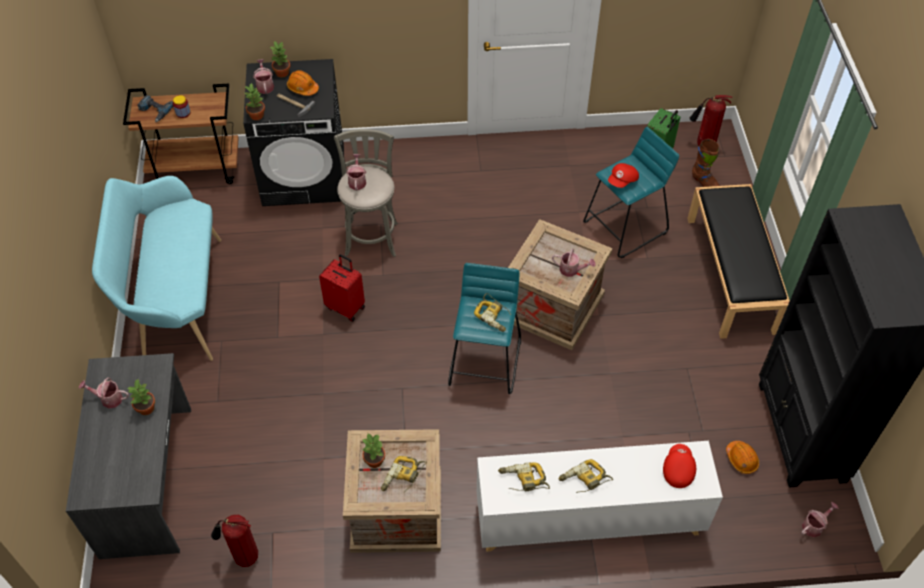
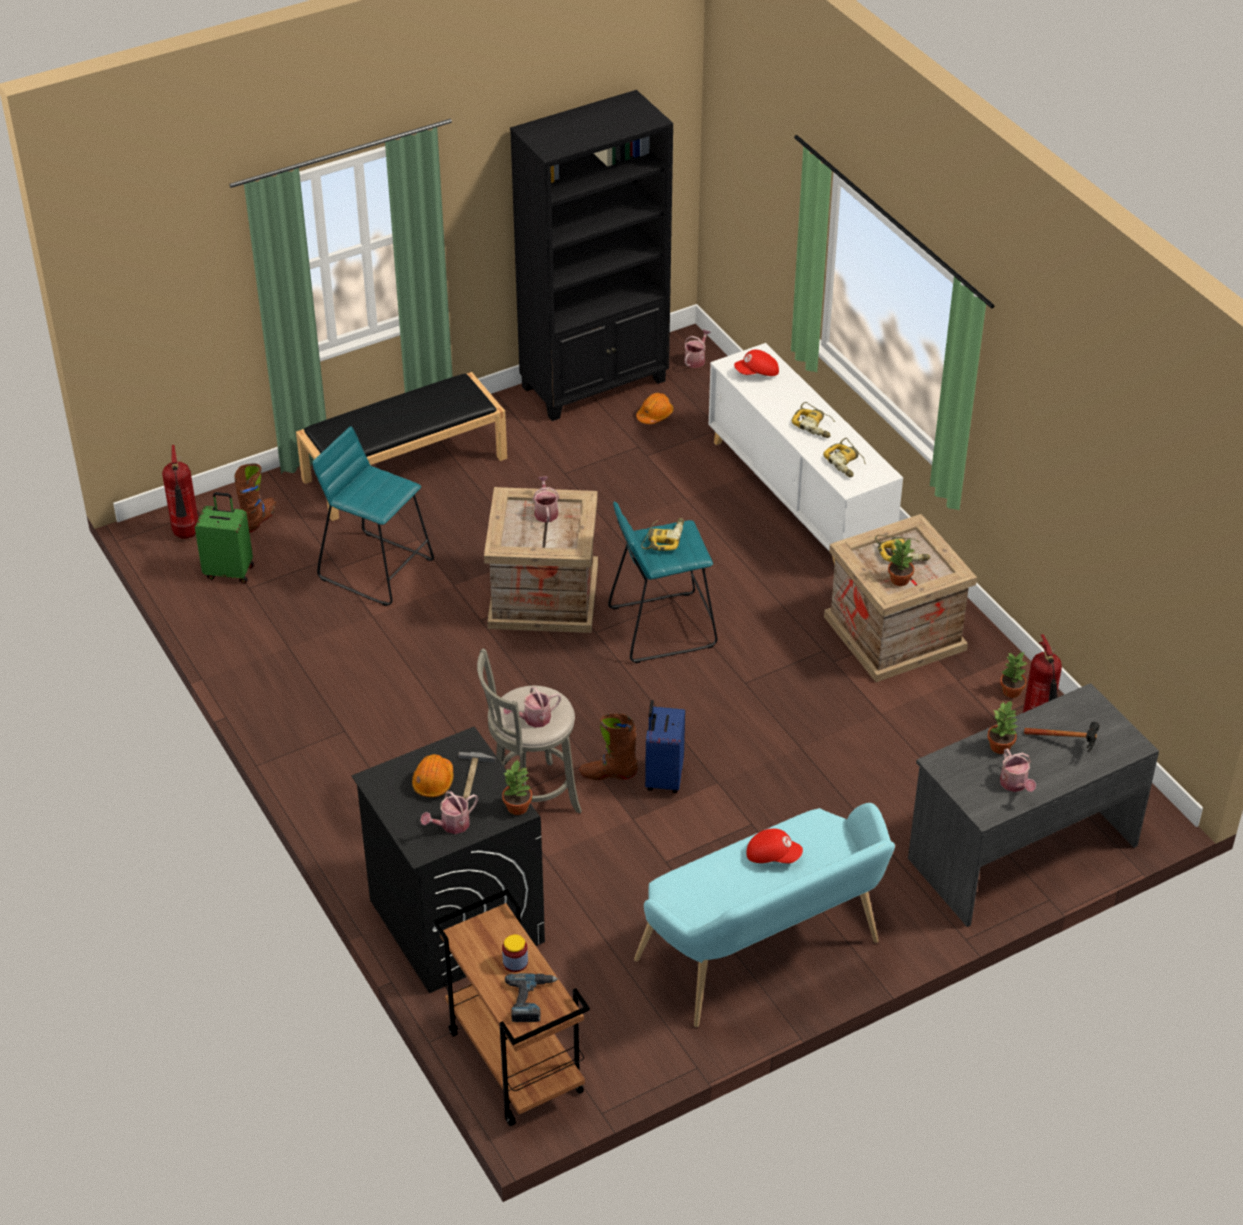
camera: 115 degrees left, 10 degrees down
(115, 453) = (1069, 744): none -> hammer
(282, 72) = (412, 818): potted plant -> potted plant (1011, 691)
(346, 307) = (663, 777): red suitcase -> blue suitcase
(367, 281) = (608, 773): none -> brown boot
(623, 181) = (386, 494): red cap -> red cap (772, 855)
(814, 525) = (696, 359): watering can -> watering can turned 90 degrees clockwise

